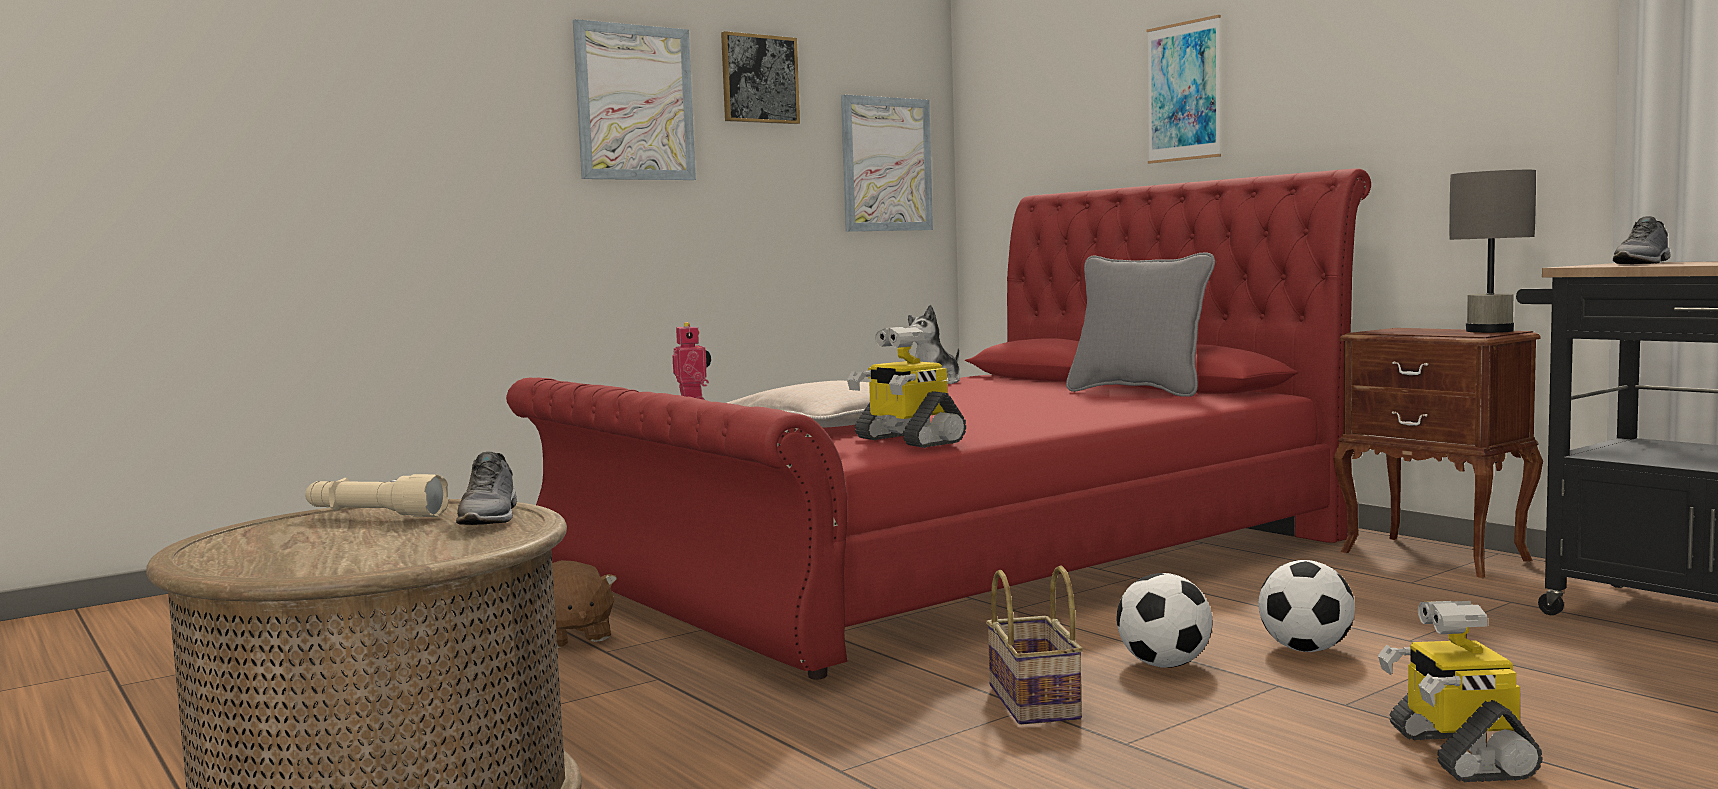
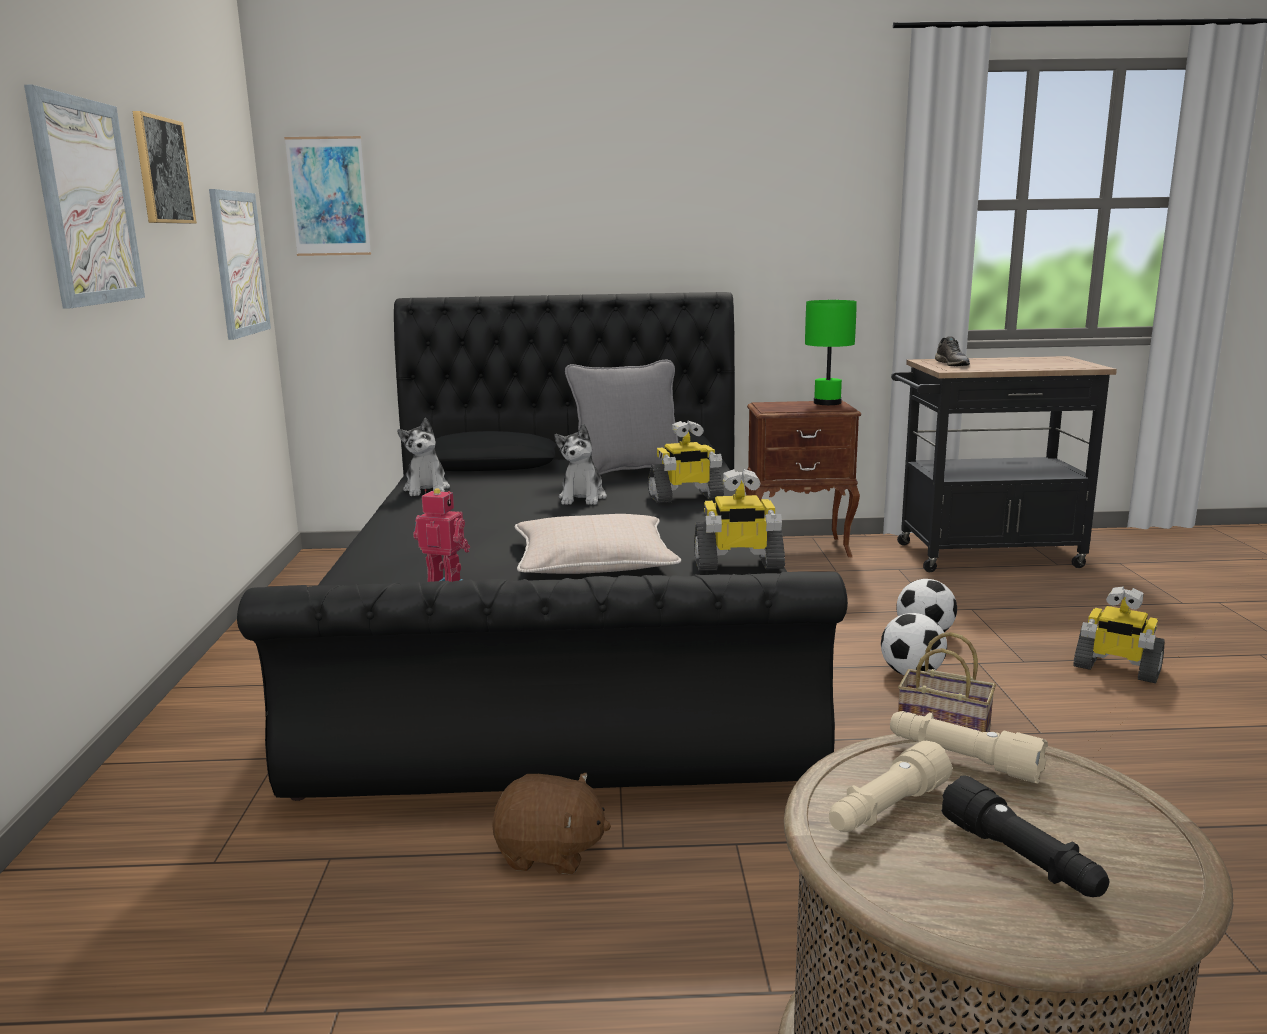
camera: 55 degrees left, 10 degrees up
(320, 544) = (1022, 860): none -> black flashlight
(491, 517) = (962, 759): grey shoe -> beige flashlight
(952, 553) = (566, 639): red bed -> black bed
(1013, 399) = (582, 498): none -> plush toy
(1092, 408) = (685, 497): none -> toy robot
(1184, 91) = (555, 216): picture -> picture (328, 196)
(1490, 331) = (828, 403): grey table lamp -> green table lamp

